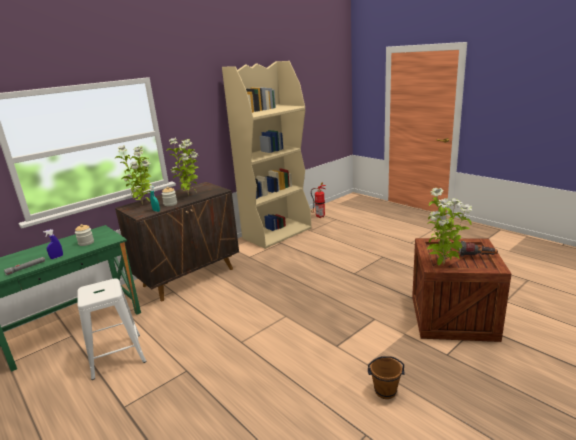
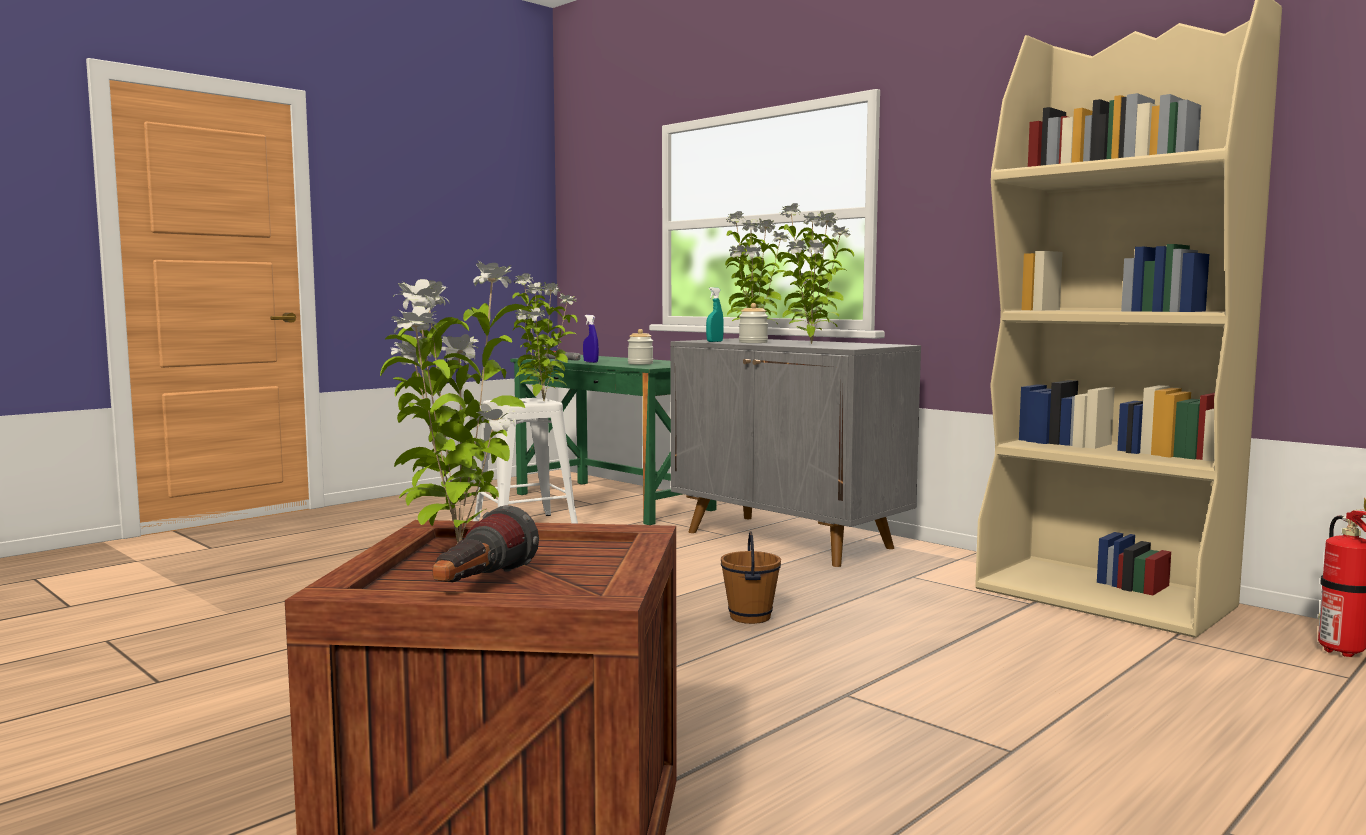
camera: 85 degrees right, 15 degrees down
(108, 283) = (543, 401): none -> potted plant
(189, 277) = (789, 540): brown cabinet -> grey cabinet
(385, 392) = (252, 705): brown bucket -> brown bucket (749, 617)

